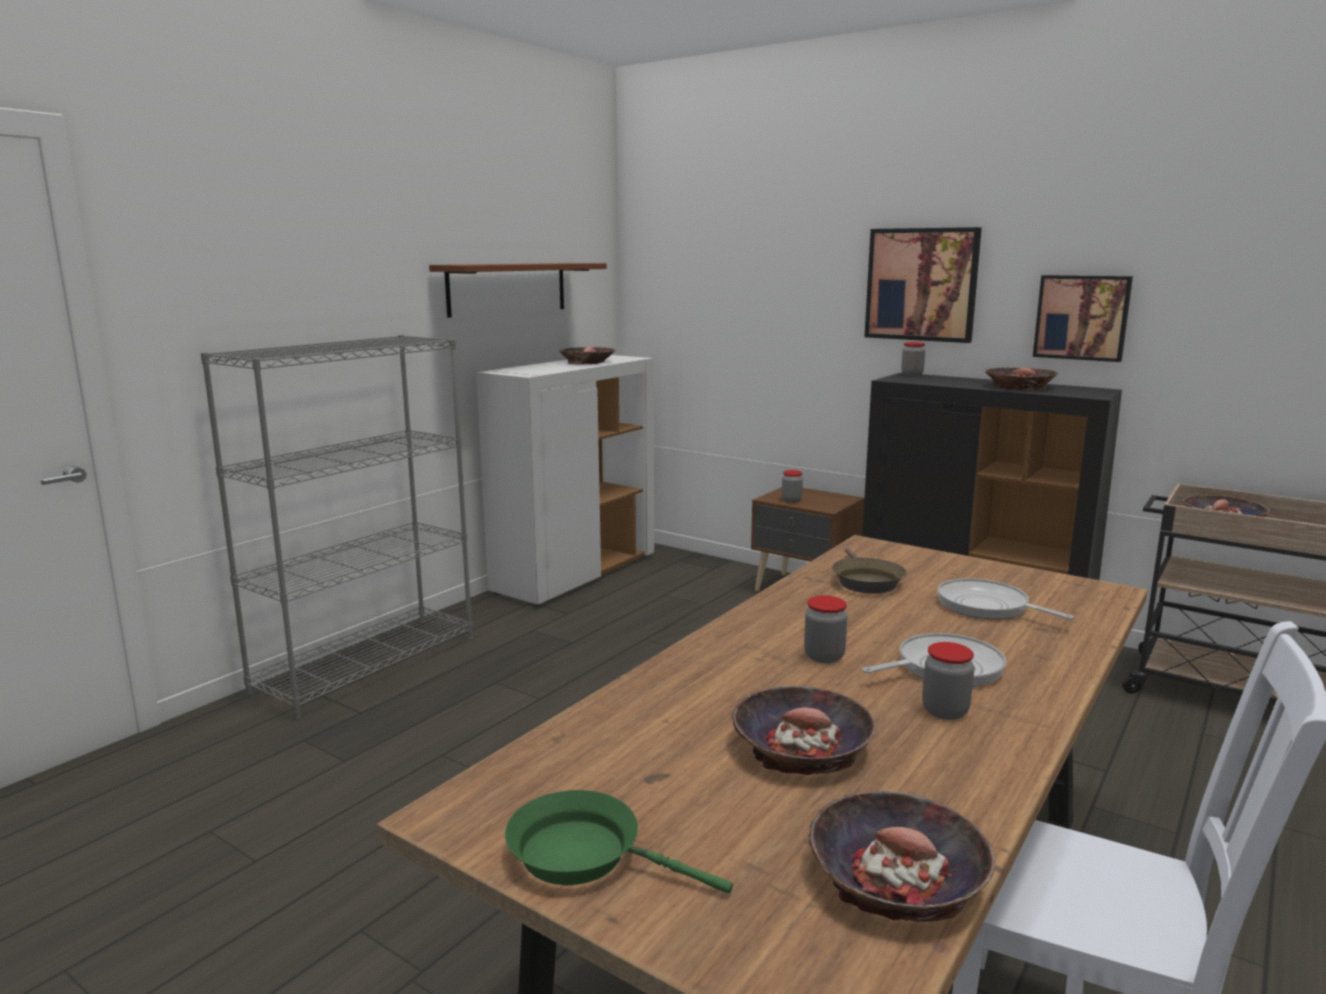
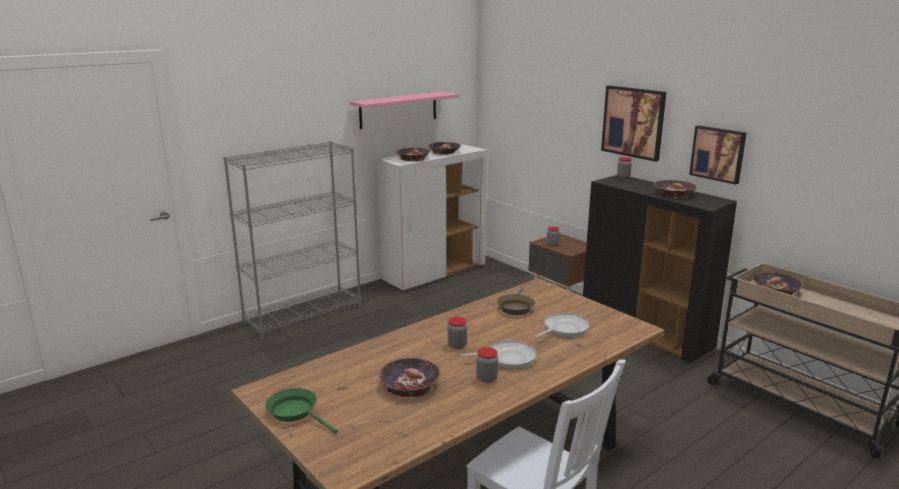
camera: 15 degrees right, 5 degrees up
(508, 288) = (398, 109): brown shelf -> pink shelf
(896, 877) = (401, 438): bowl -> bowl (413, 158)
(987, 607) = (563, 329): frying pan -> frying pan turned 75 degrees clockwise

